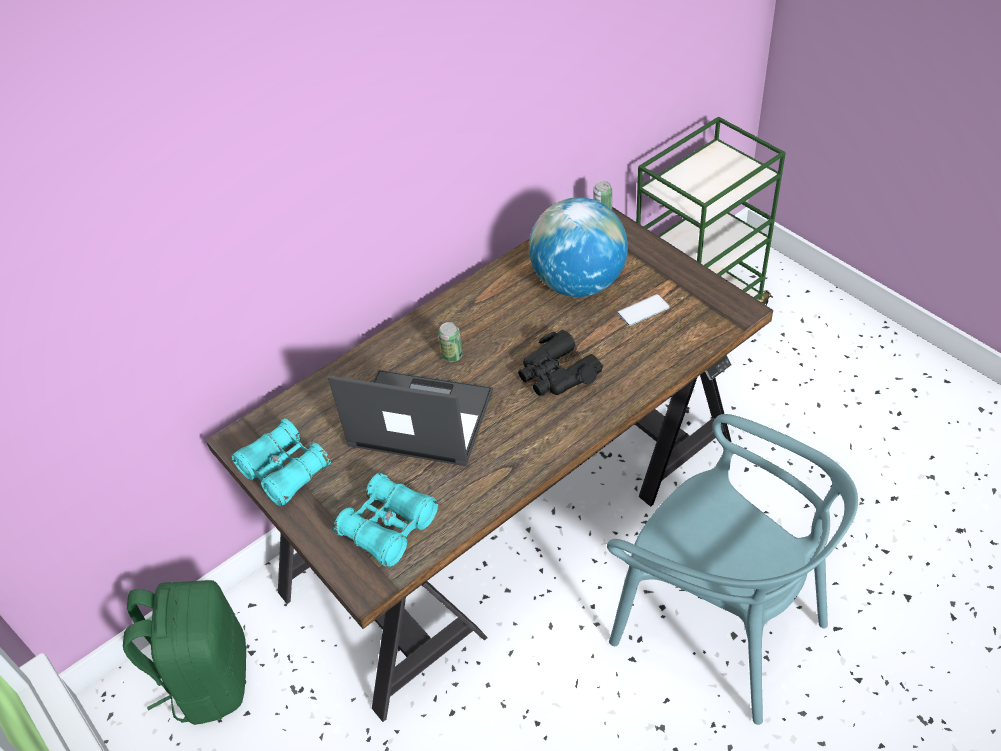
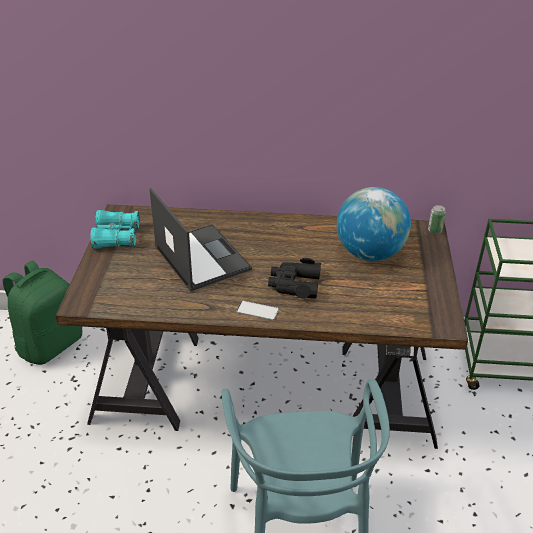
camera: 40 degrees right, 10 degrees down
(389, 527) = (121, 290): turquoise binoculars -> none
(452, 356) = (256, 242): can -> none
(643, 310) = (386, 288): phone -> phone (257, 310)

